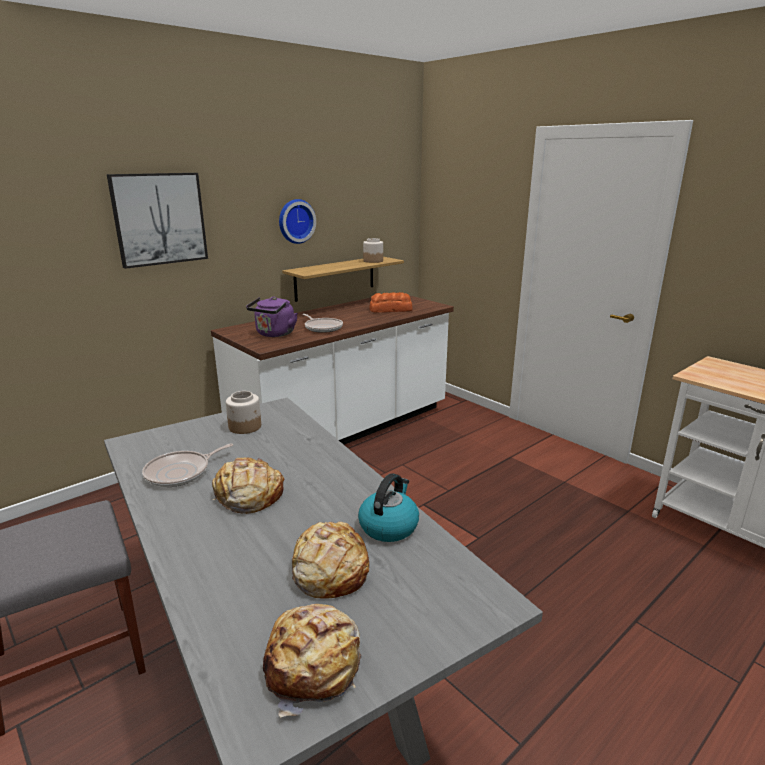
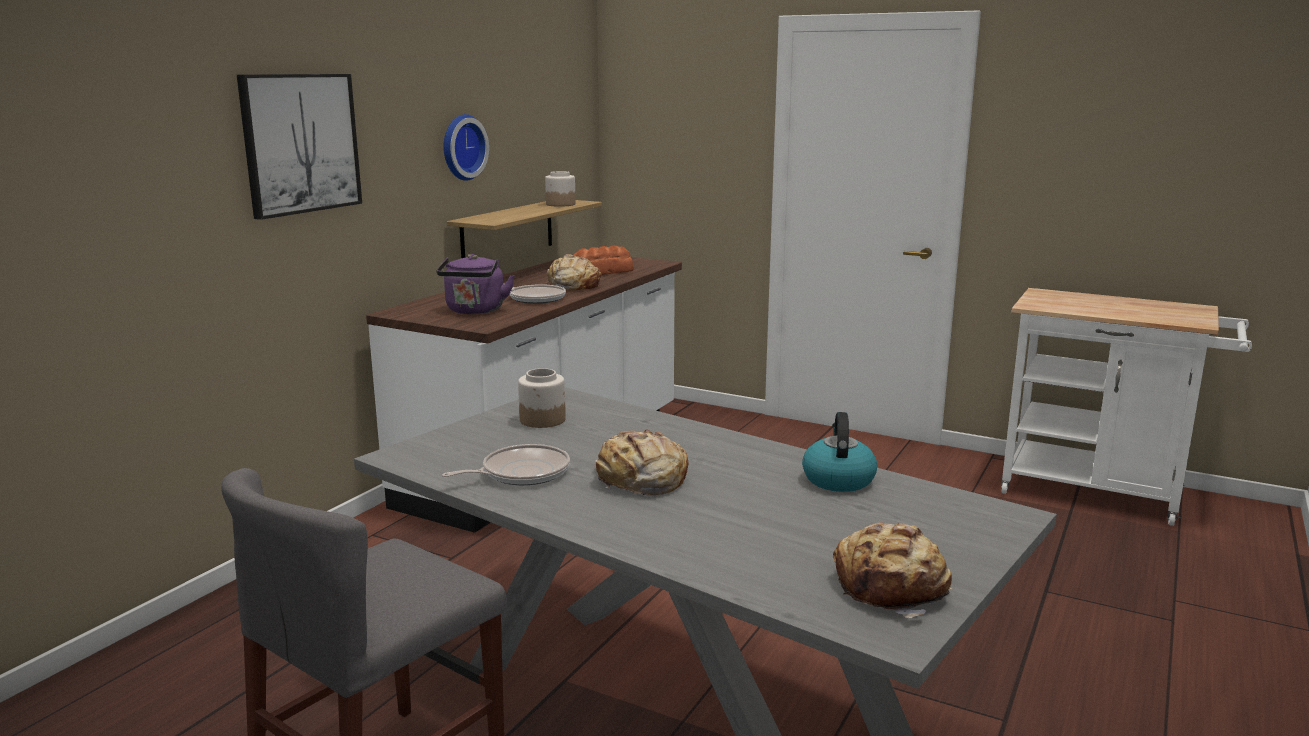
camera: 20 degrees left, 5 degrees down
(181, 472) = (521, 473): frying pan -> frying pan turned 150 degrees counterclockwise
(329, 571) = (819, 522): bread -> bread (573, 285)

